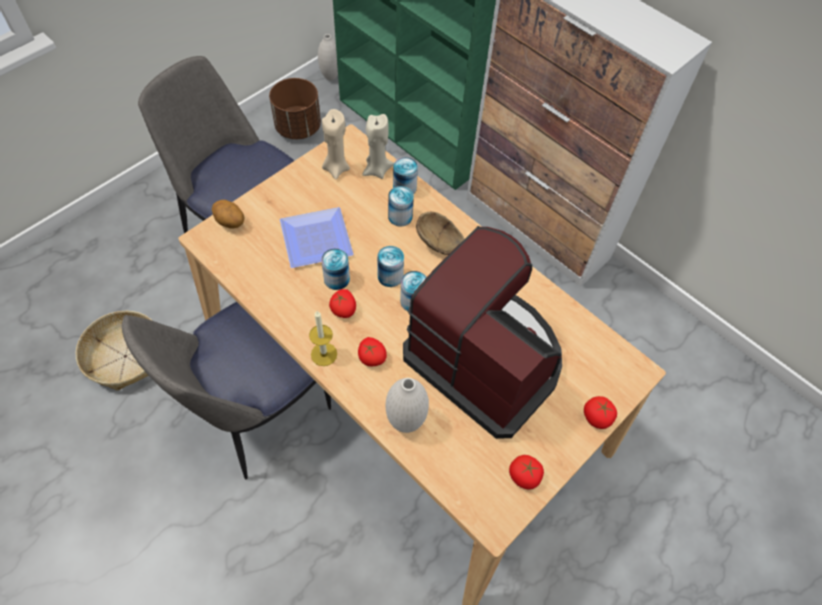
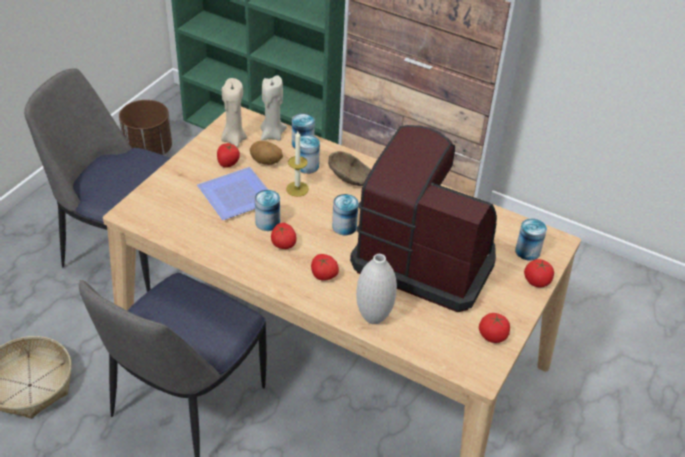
camera: 15 degrees left, 15 degrees down
(230, 222) = (149, 196): potato -> potato (266, 162)
(321, 196) = (228, 163): none -> tomato
(324, 354) = (278, 281): candle -> candle (297, 189)
(330, 77) = (167, 102): white vase -> none
(390, 276) = (316, 212): can -> can (527, 251)

